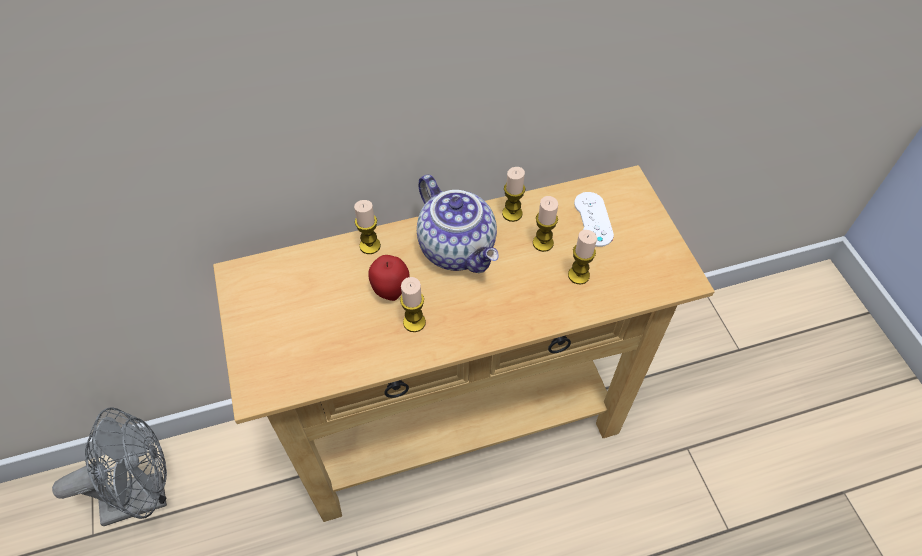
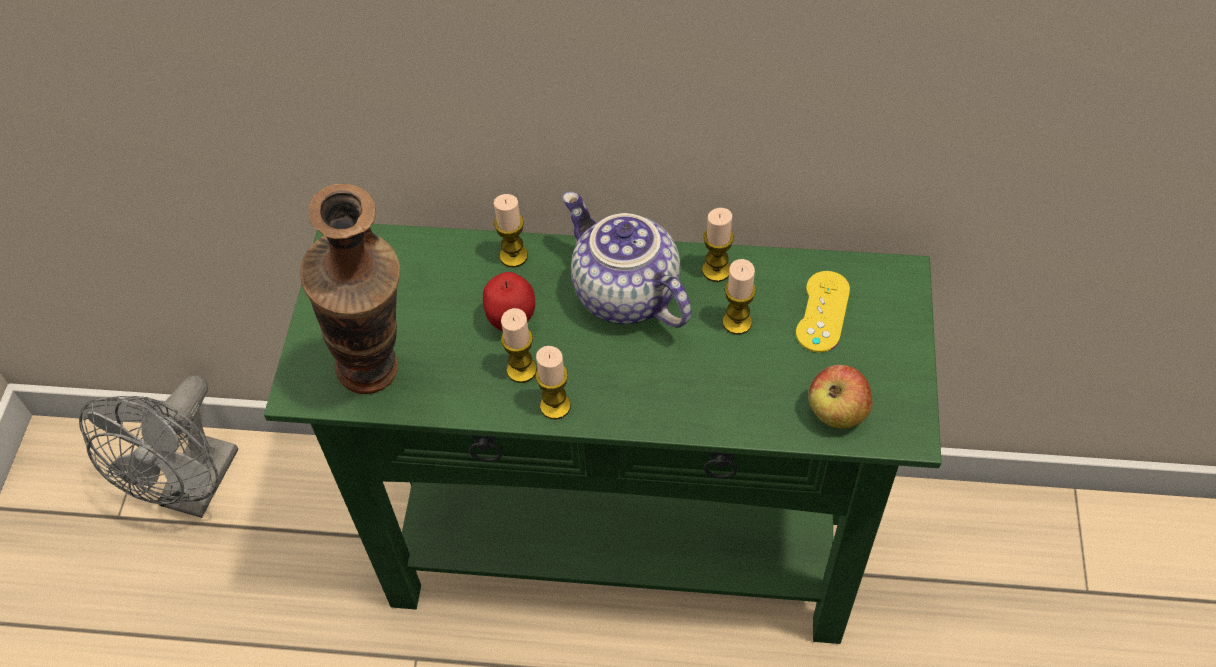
camera: 25 degrees right, 0 degrees up
(145, 495) = (194, 491): grey fan -> grey fan turned 105 degrees clockwise
(316, 365) = (382, 383): none -> vase
(459, 248) = (623, 295): teapot -> teapot turned 150 degrees clockwise
(461, 428) = (619, 553): beige console table -> green console table
(578, 275) = (762, 380): candle -> candle (555, 406)
(593, 219) = (822, 311): white game controller -> yellow game controller
(636, 281) = (837, 412): none -> apple

